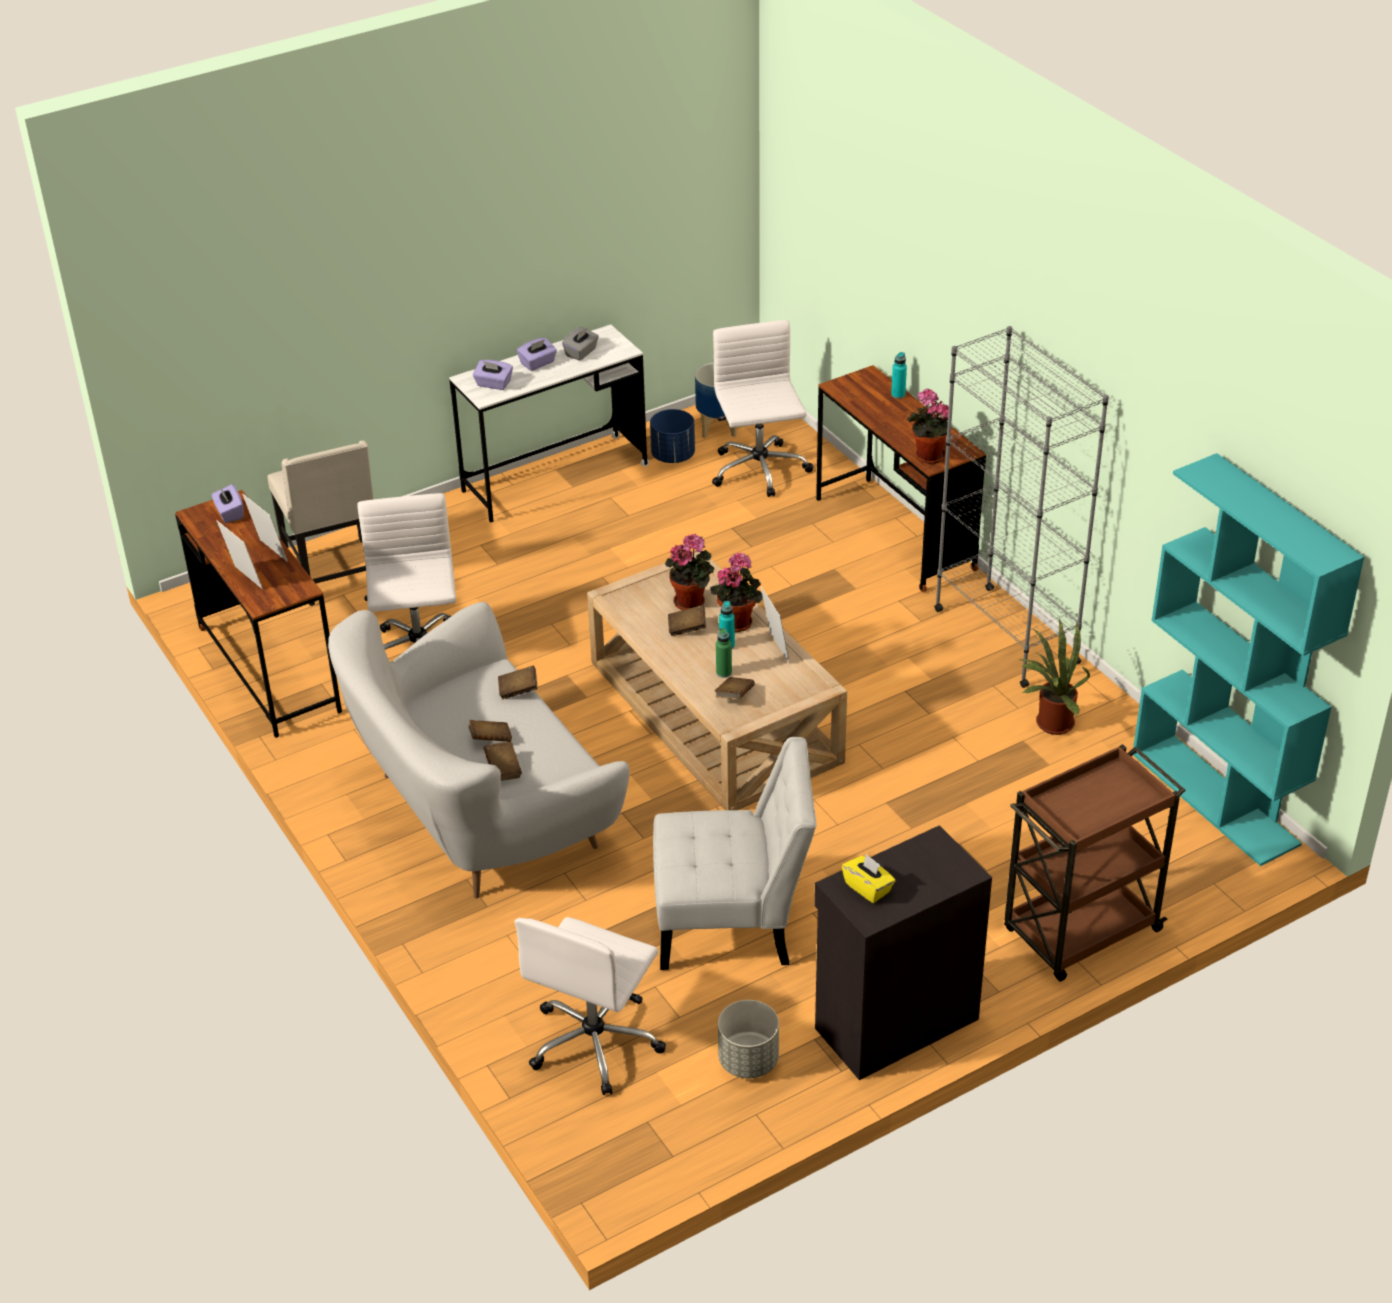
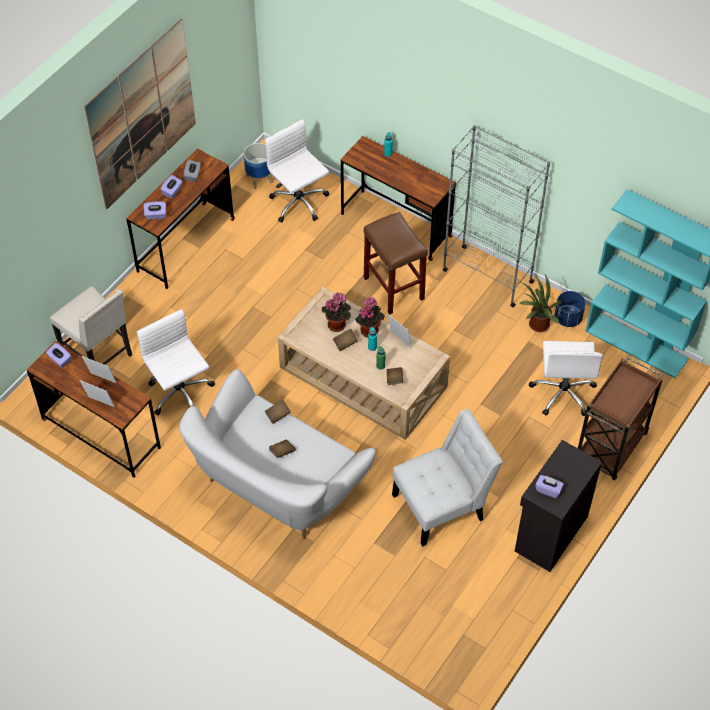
camera: 25 degrees left, 15 degrees up
(503, 769) = (300, 469): brown book -> none
(504, 206) = (142, 114): none -> picture
(555, 478) = (186, 245): white desk -> brown desk
(595, 1042) = (413, 600): white office chair -> white office chair (563, 392)
(672, 456) = (244, 208): blue planter -> blue planter (568, 318)
(748, 1061) = (492, 582): grey planter -> none
(838, 611) = (393, 288): none -> brown stool
(868, 888) = (548, 490): yellow tissue box -> purple tissue box
(927, 456) = (426, 194): potted plant -> none

